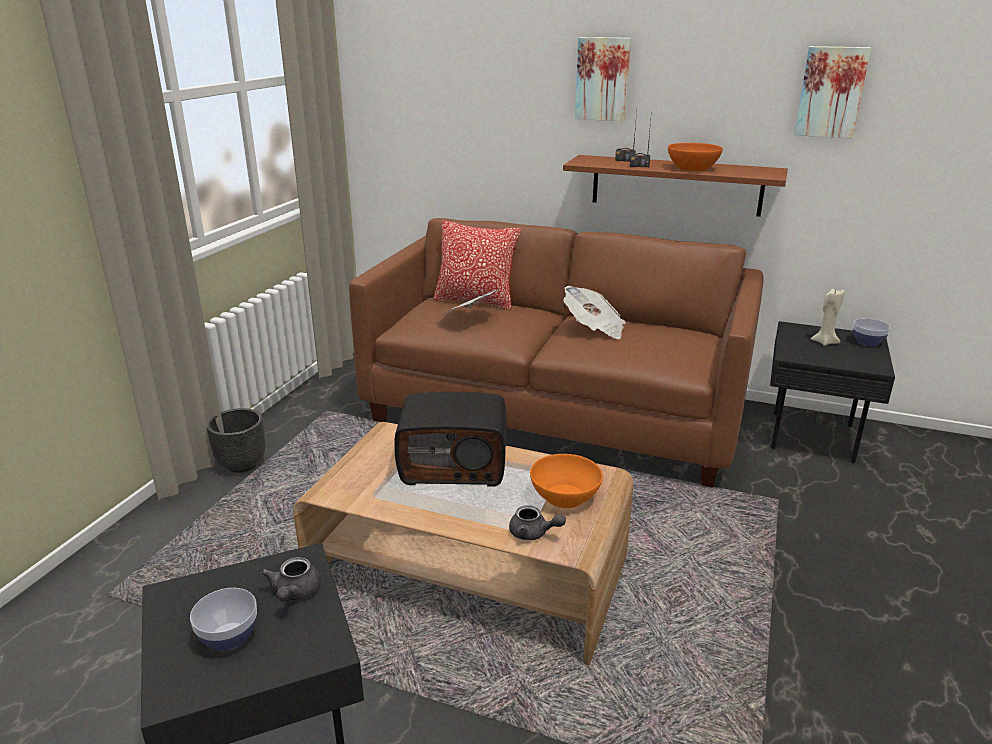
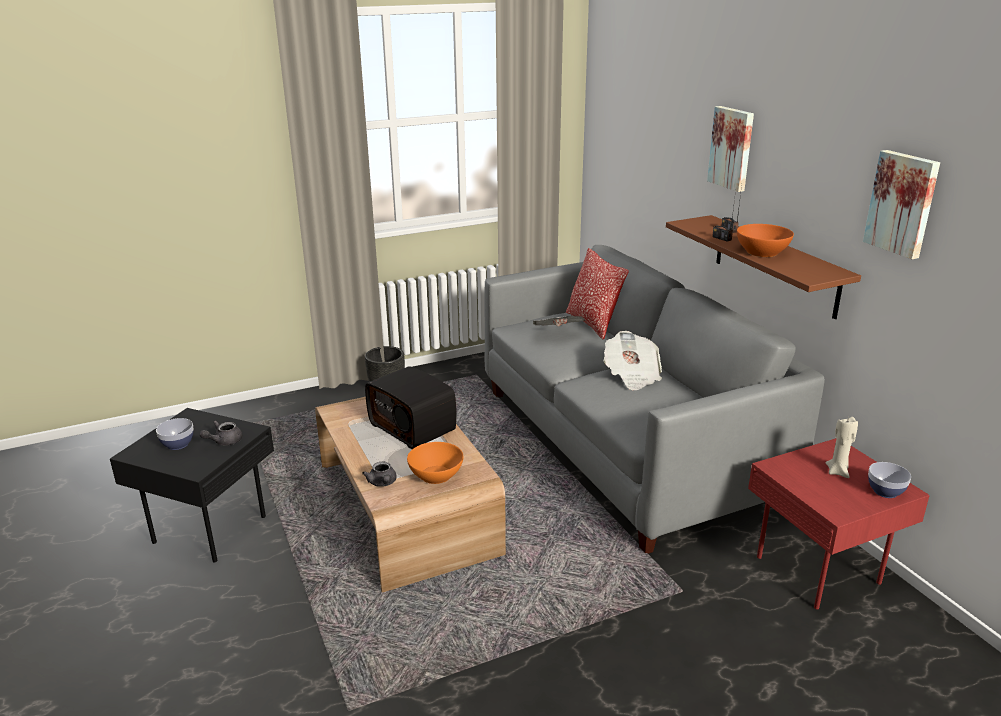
camera: 45 degrees right, 0 degrees up
(556, 412) = (623, 444): brown sofa -> grey sofa
(815, 436) = (822, 570): black side table -> red side table

